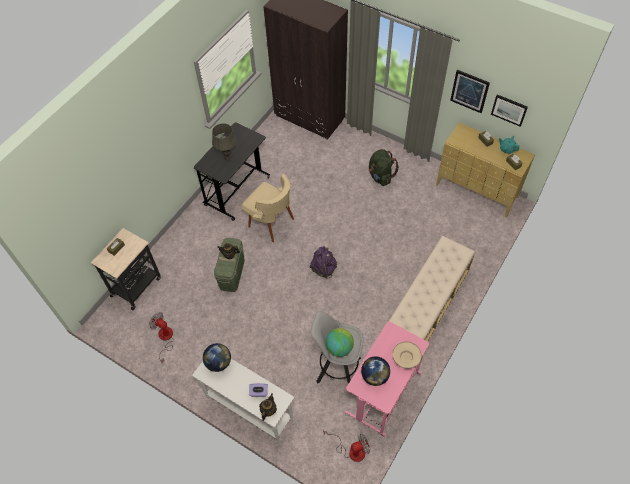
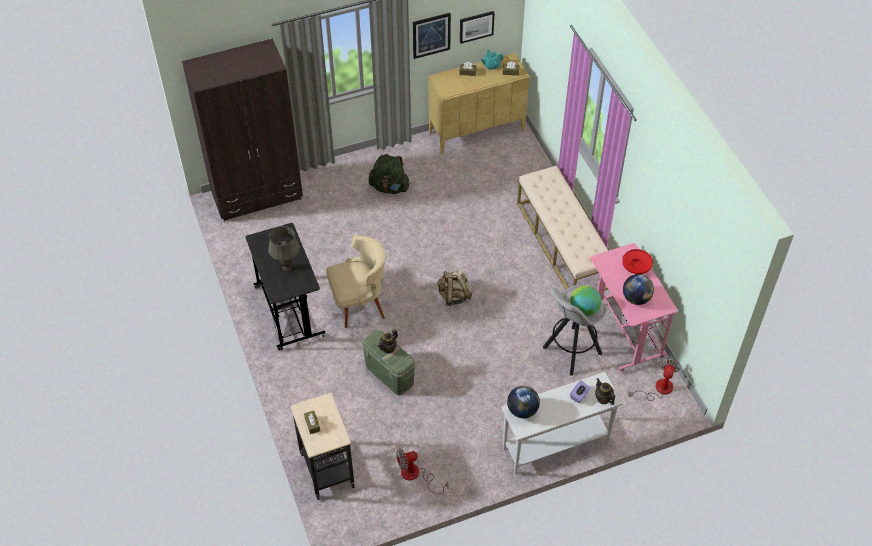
camera: 55 degrees left, 5 degrees down
(324, 268) = (453, 296): purple backpack -> beige backpack
(406, 358) = (636, 266): beige bowl -> red bowl

